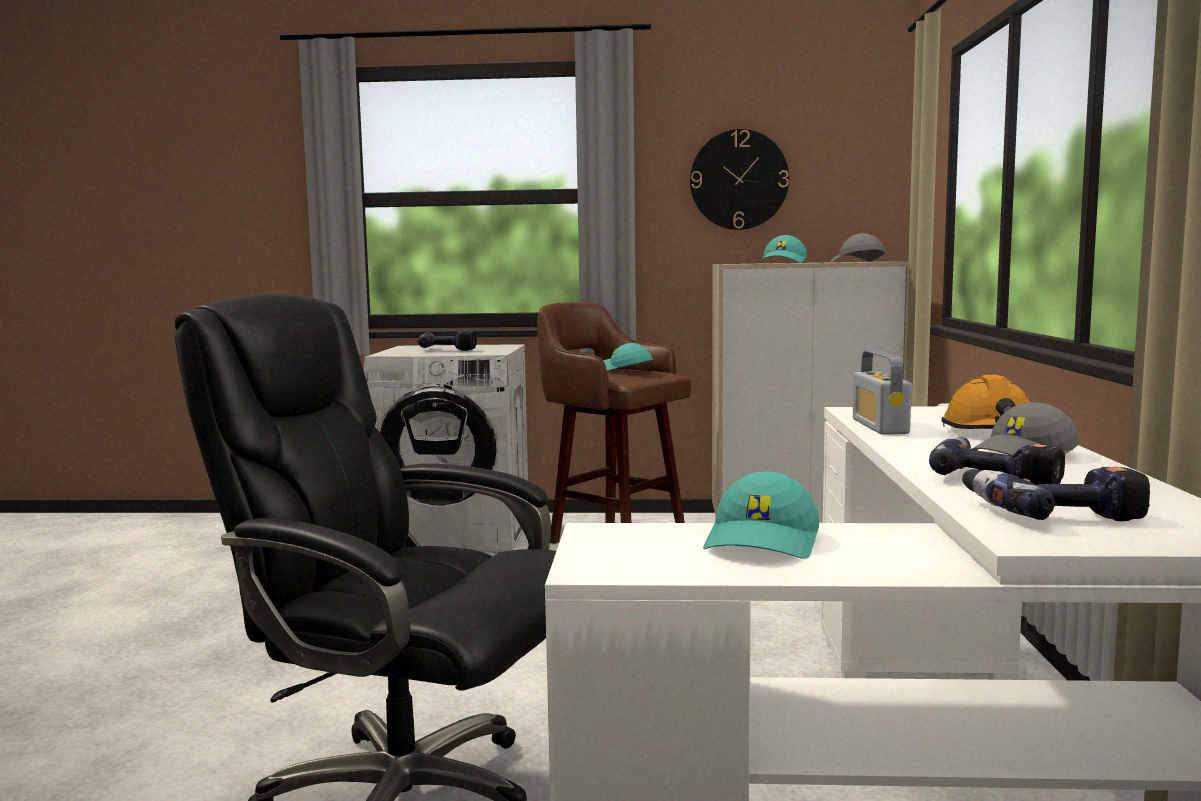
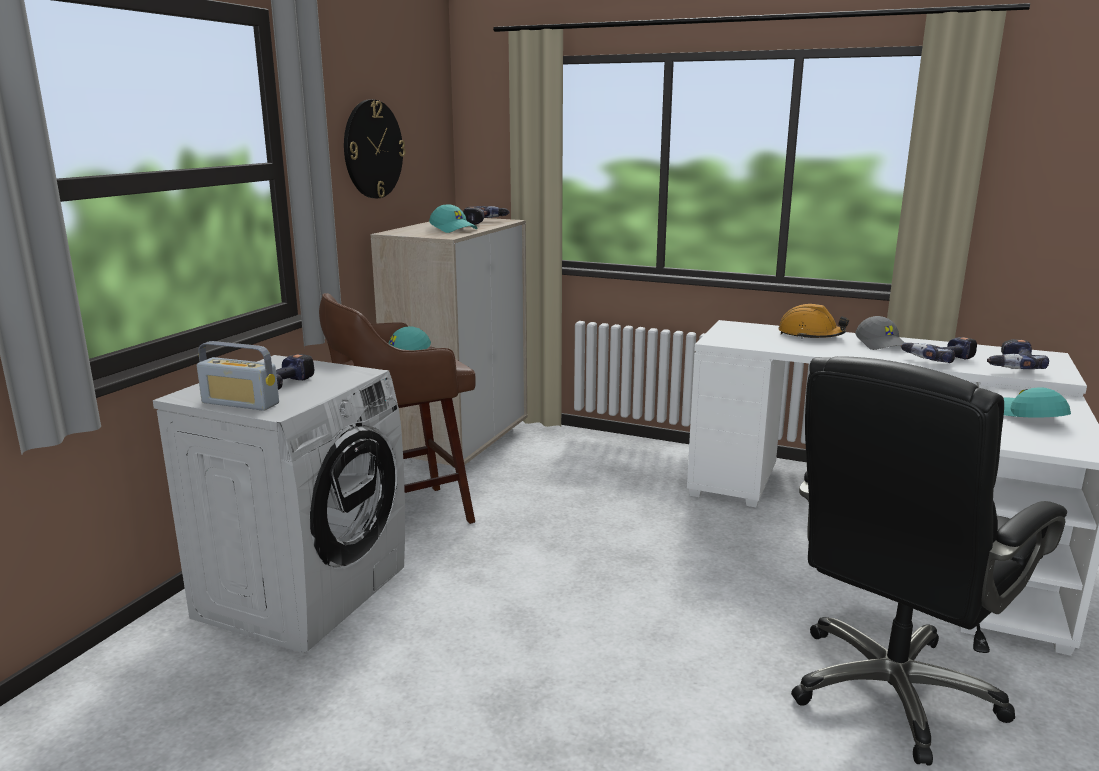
camera: 70 degrees left, 10 degrees up
(764, 542) = (1027, 417): turquoise cap -> turquoise cap turned 150 degrees counterclockwise
(856, 261) = (484, 222): grey cap -> power drill
(880, 426) = (782, 347): radio -> radio (240, 403)

